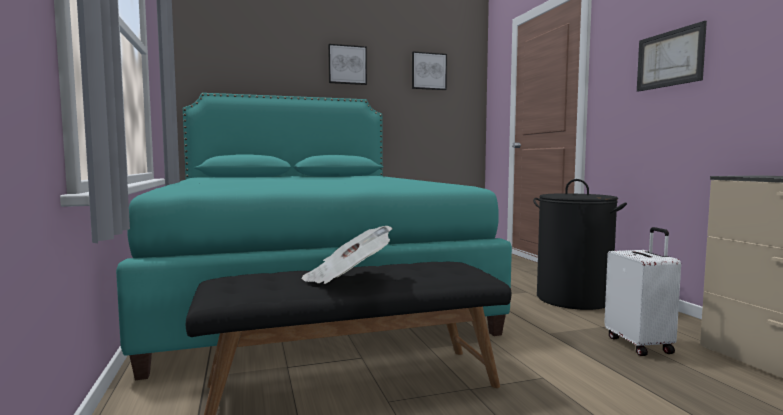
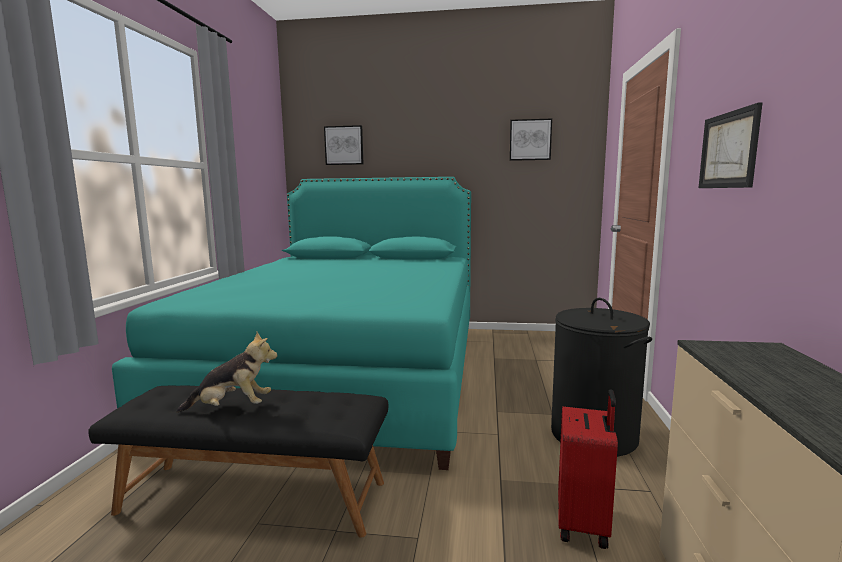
camera: 25 degrees right, 5 degrees up
(347, 65) = (438, 140): picture -> picture (344, 145)
(347, 278) = (232, 408): newspaper -> plush toy
(640, 345) = (584, 524): white suitcase -> red suitcase

